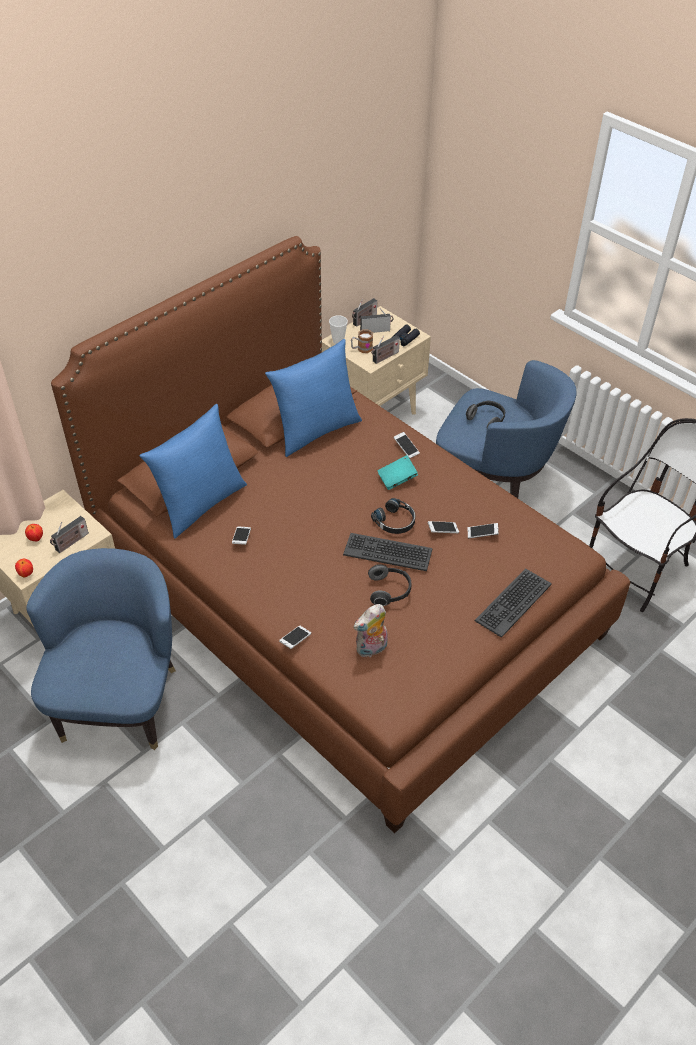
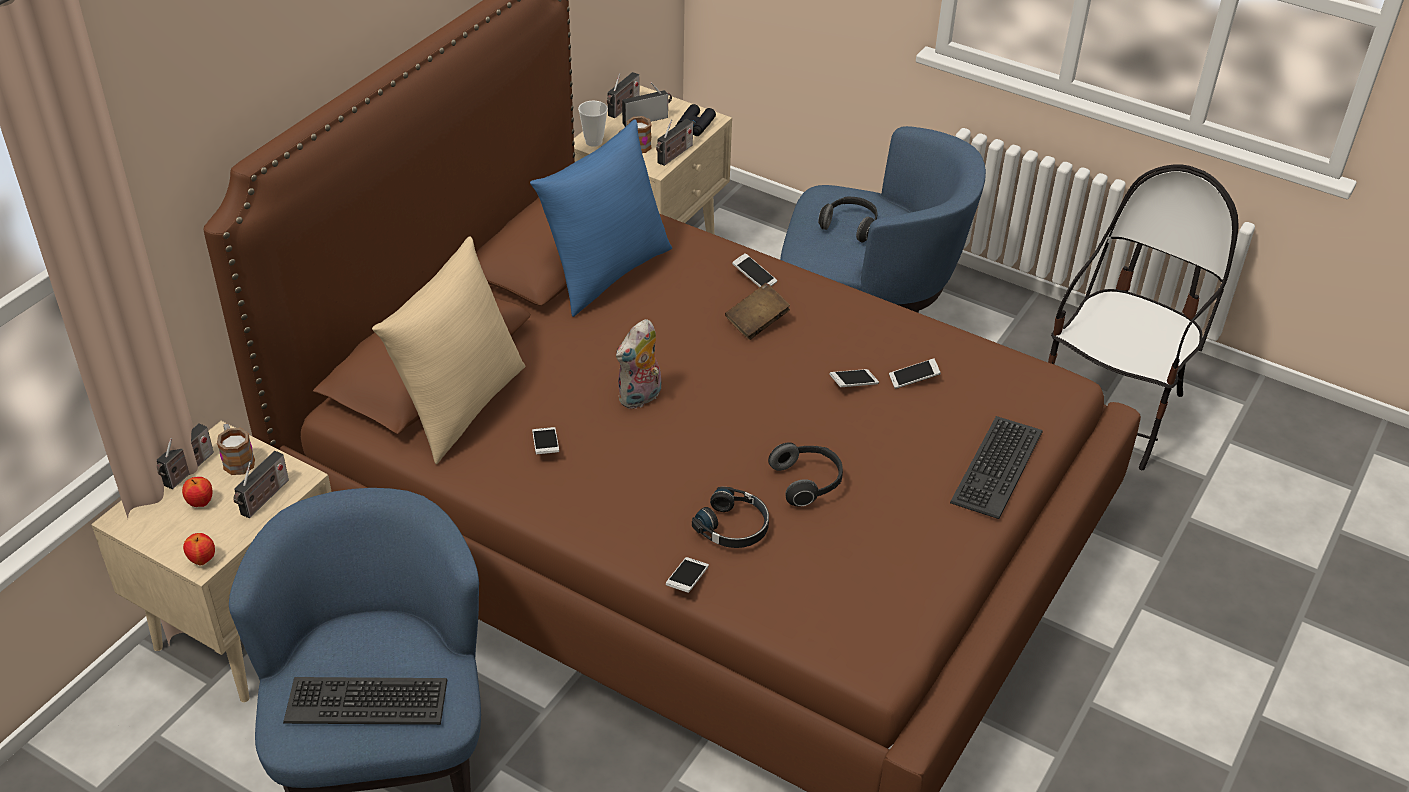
camera: 15 degrees left, 5 degrees down
(35, 518) = (187, 471): none -> radio
(64, 515) = (237, 459): none -> mug
(200, 503) = (460, 406): blue pillow -> beige pillow
(371, 649) = (812, 571): plush toy -> plush toy (640, 398)
(388, 552) = (783, 427): keyboard -> keyboard (367, 701)
(395, 521) = (777, 382): black headphones -> black headphones (734, 527)
(397, 479) = (757, 322): turquoise book -> brown book

